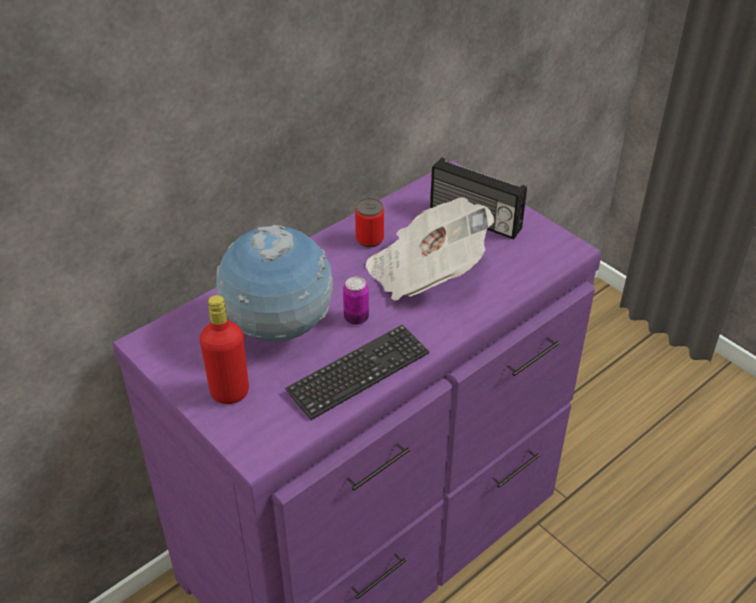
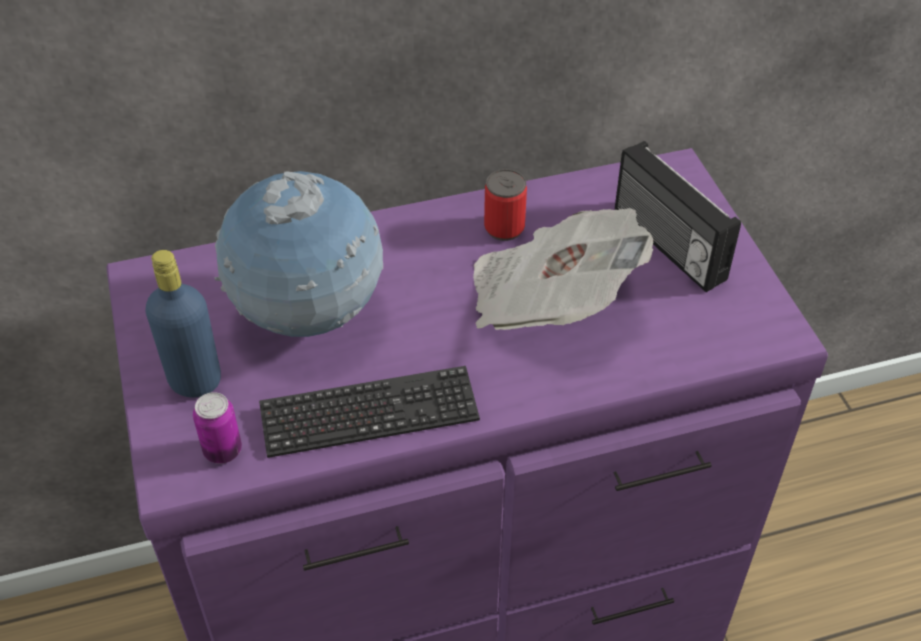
camera: 25 degrees right, 5 degrees up
(230, 392) = (195, 381): red bottle -> blue bottle
(356, 318) = (415, 335): can -> can (223, 451)

